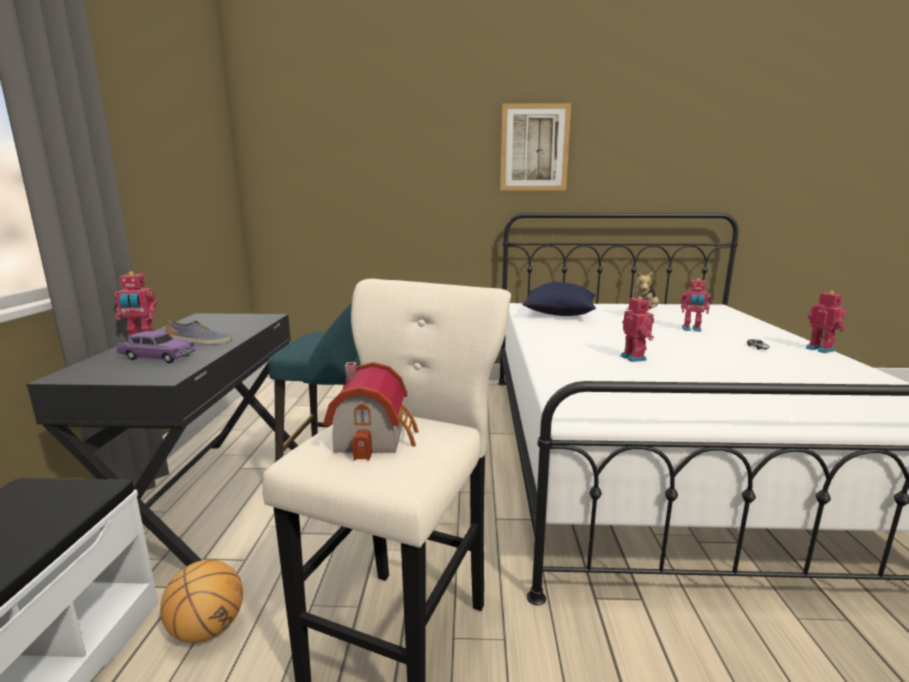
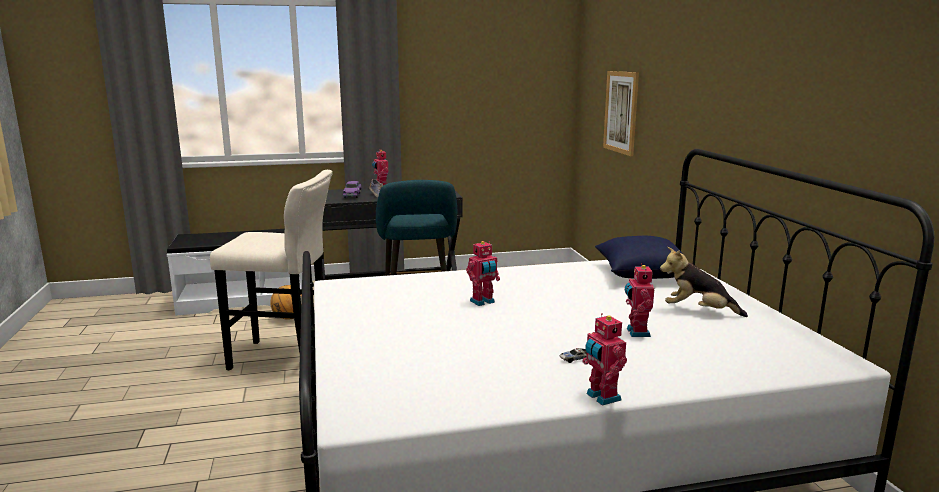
camera: 75 degrees right, 0 degrees up
(375, 437) = (265, 238): toy house -> none
(534, 148) = (728, 68): picture -> picture (621, 112)
(820, 349) = (601, 397): toy robot -> toy robot turned 105 degrees clockwise

